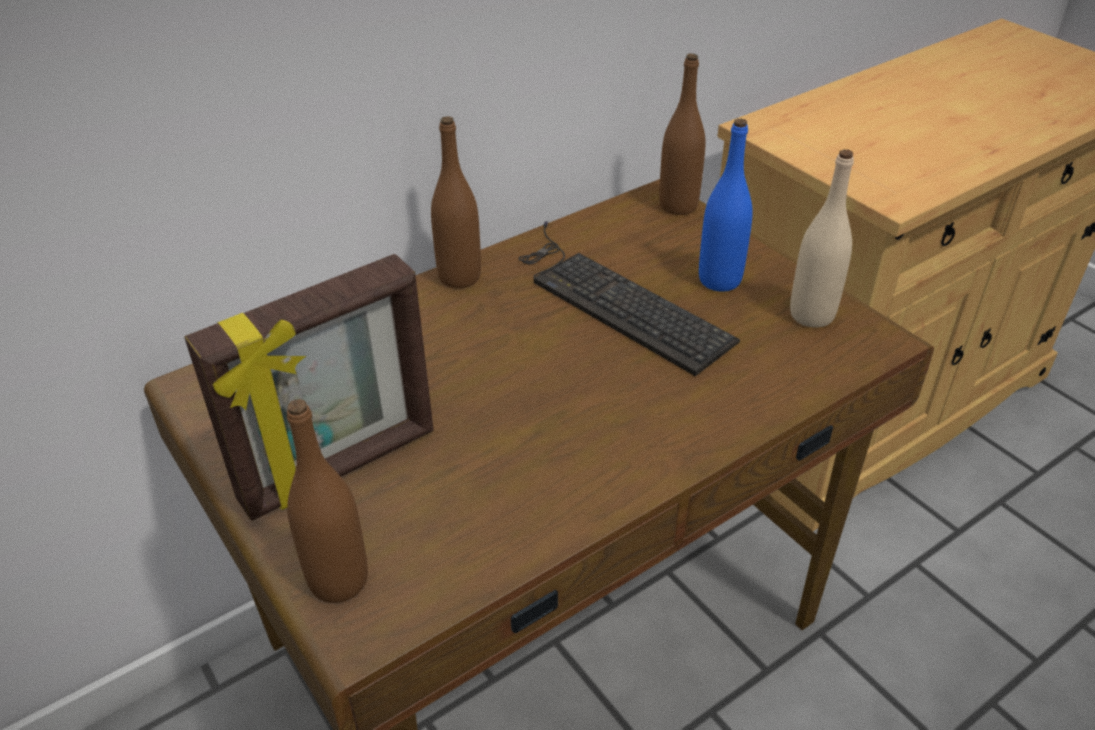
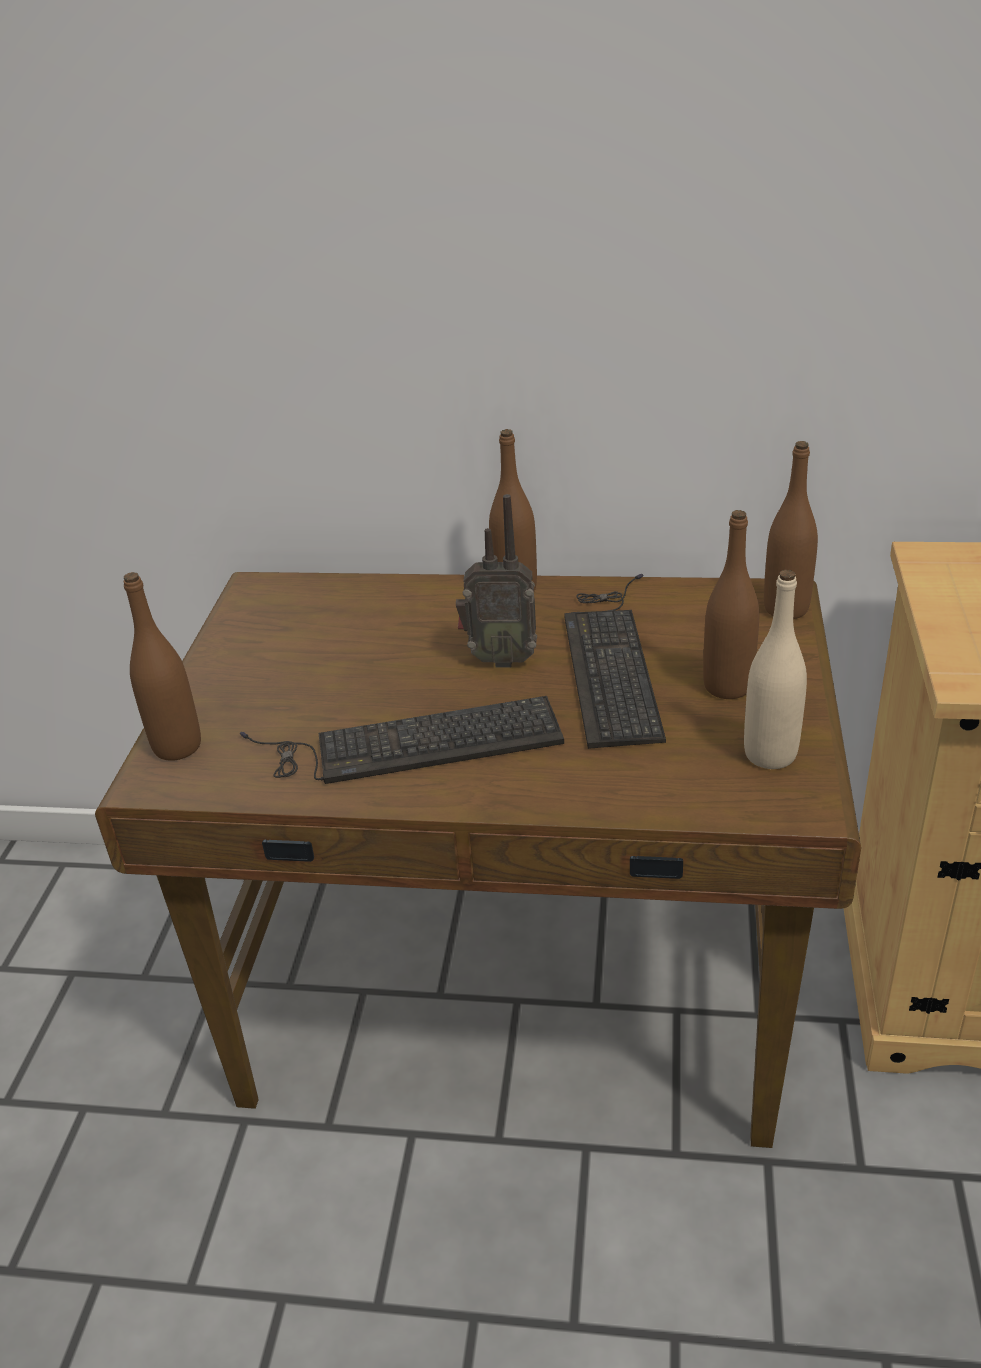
camera: 45 degrees right, 5 degrees down
(340, 468) = (265, 681): picture frame -> none
(528, 340) = (500, 658): none -> radio
(554, 450) = (408, 743): none -> keyboard
(719, 280) = (727, 686): blue bottle -> brown bottle

